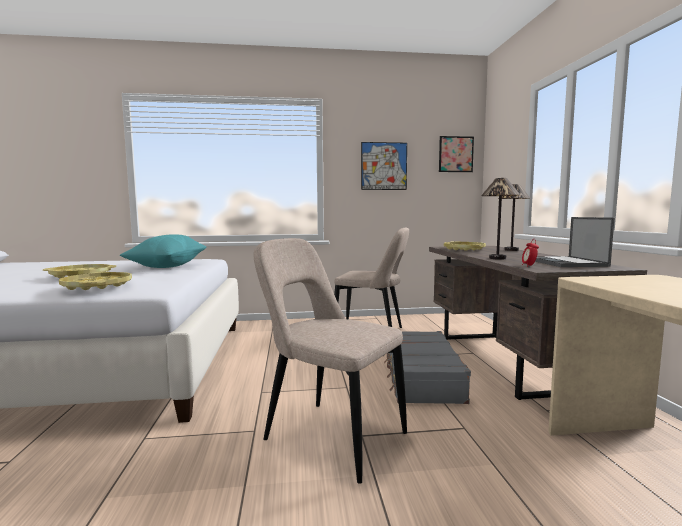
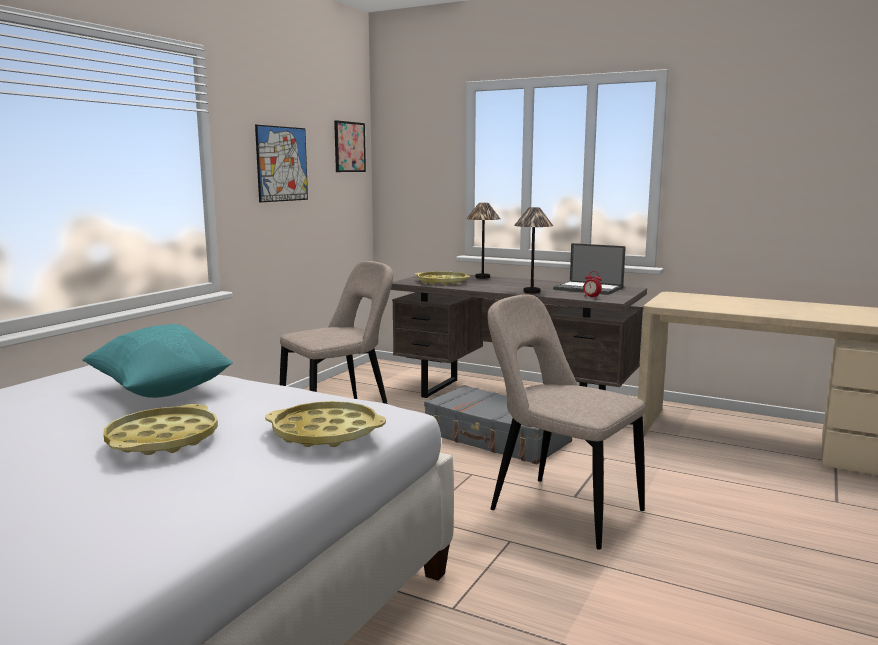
camera: 55 degrees left, 5 degrees up
(329, 435) = (559, 509): beige chair -> beige chair turned 60 degrees clockwise

